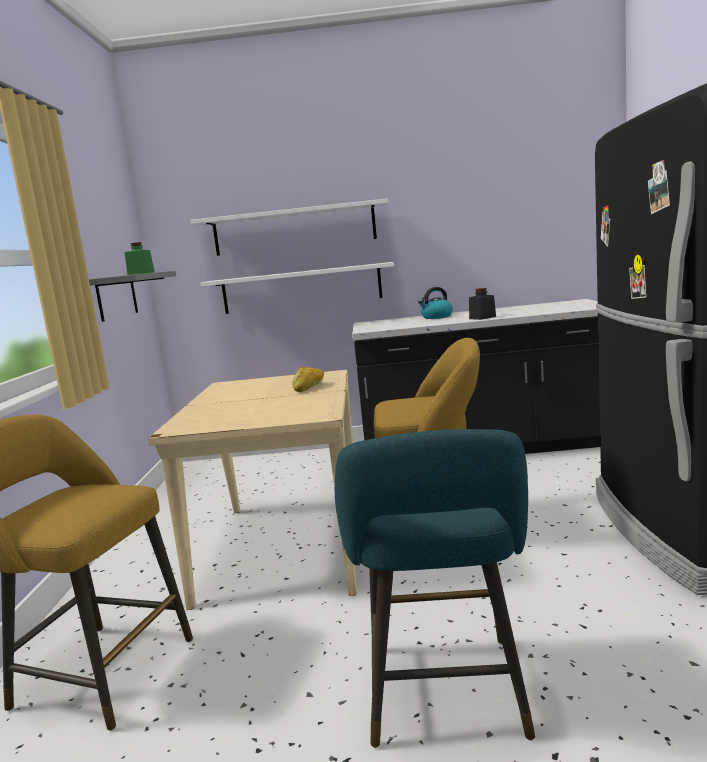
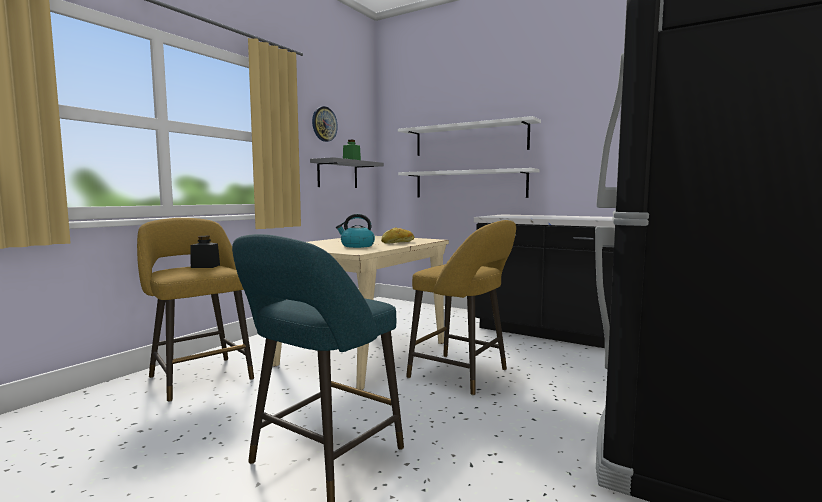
camera: 30 degrees right, 5 degrees down
(90, 221) = (324, 124): none -> wall clock
(436, 317) = (559, 216): kettle -> kettle (357, 246)
(482, 318) = (585, 218): black jar -> black jar (205, 266)

